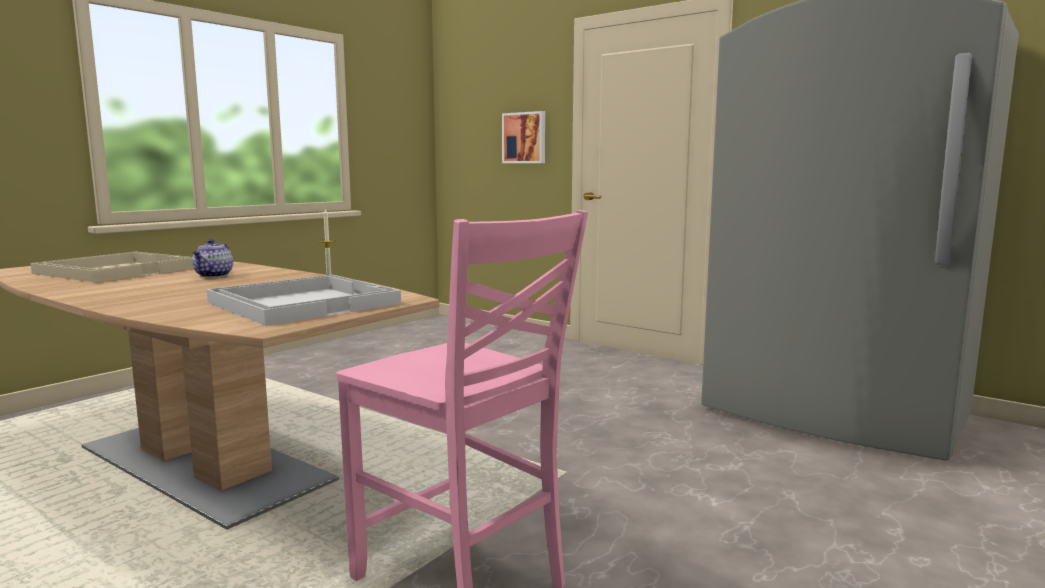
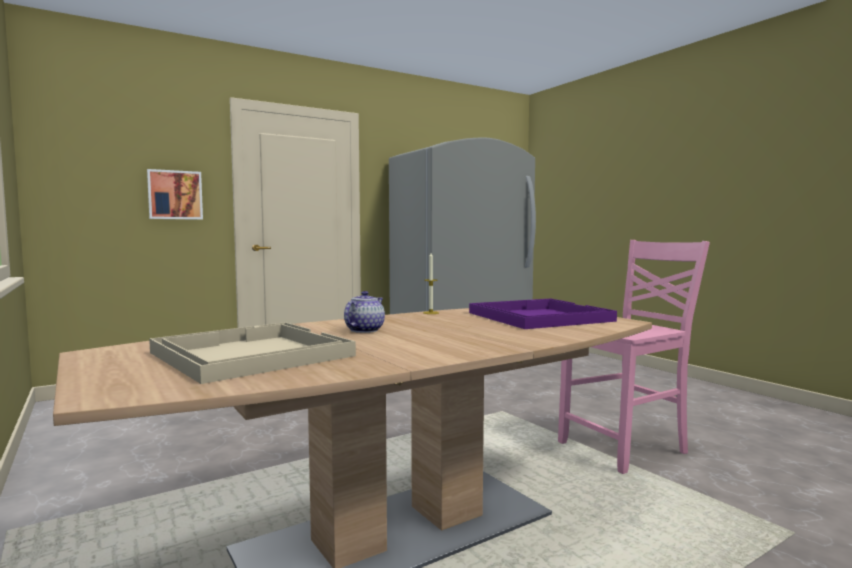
camera: 70 degrees left, 5 degrees down
(214, 275) = (364, 330): teapot -> teapot turned 90 degrees counterclockwise
(304, 302) = (537, 317): white tray -> purple tray

